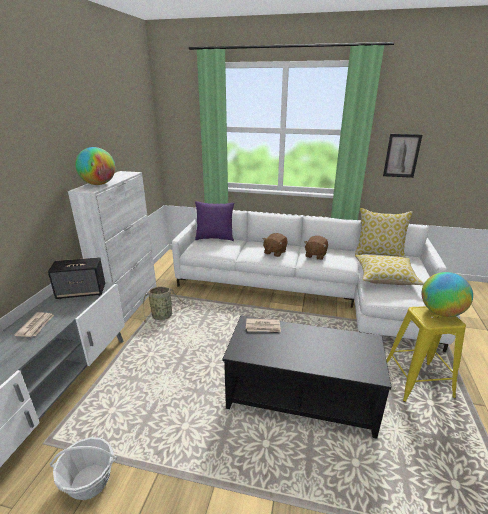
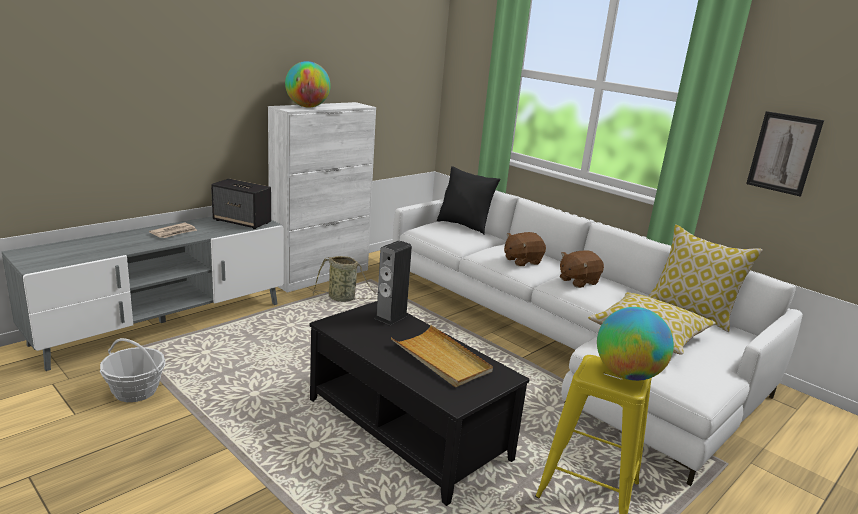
camera: 30 degrees right, 5 degrees down
(215, 238) = (464, 226): purple pillow -> black pillow
(263, 327) = (391, 316): newspaper -> speaker
(328, 346) = (441, 359): none -> beige tray

